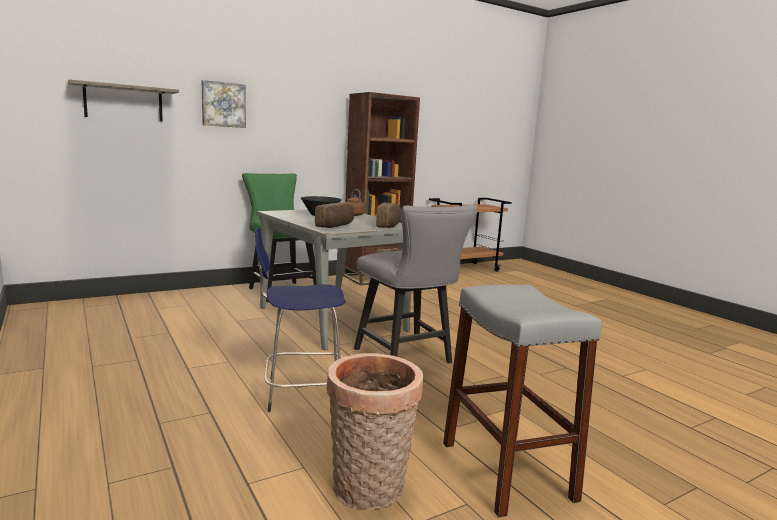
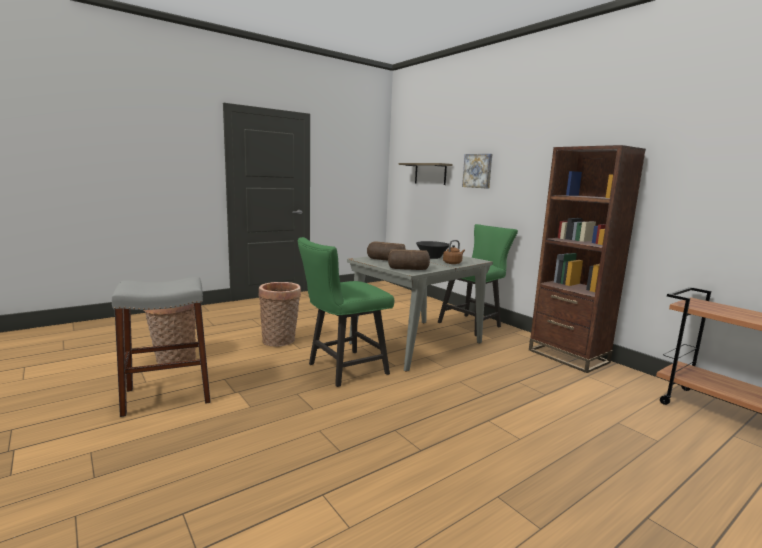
camera: 85 degrees right, 0 degrees up
(301, 393) = (280, 341): blue stool -> basket
(407, 358) = (342, 370): grey chair -> green chair

